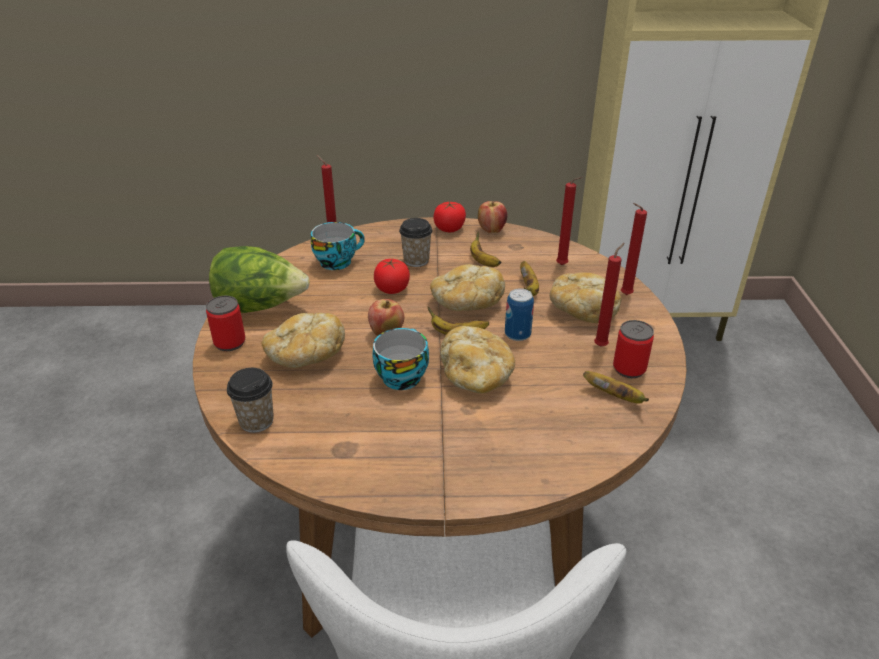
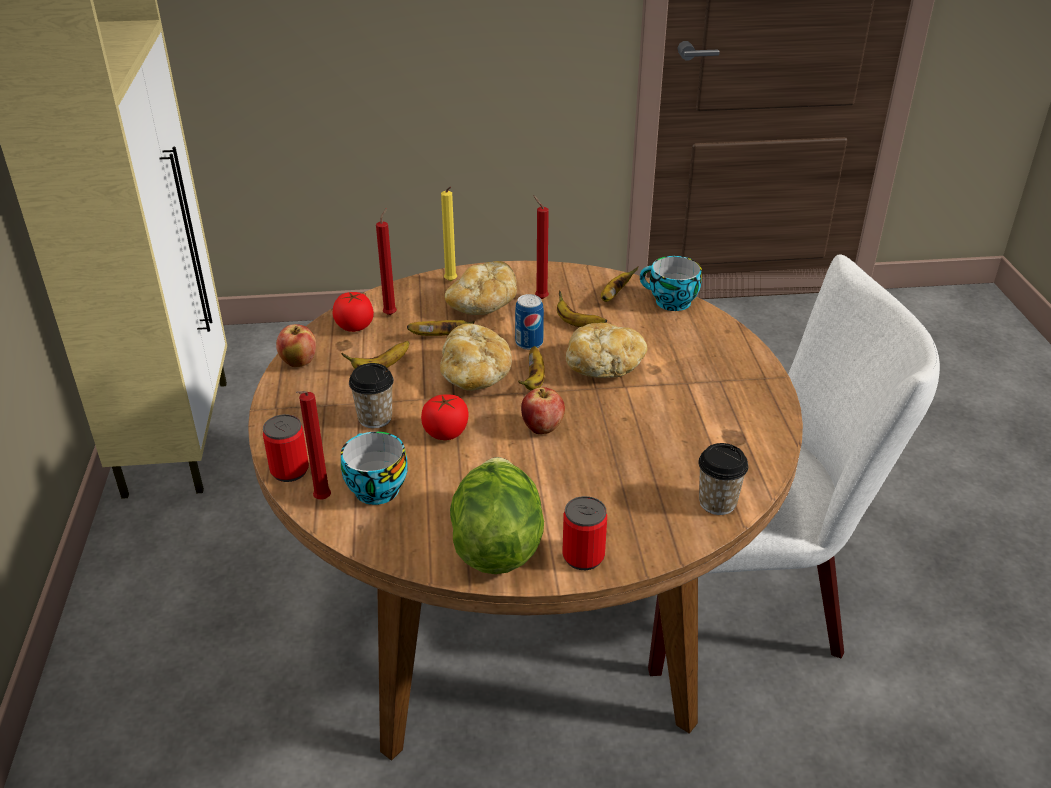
camera: 95 degrees left, 0 degrees up
(305, 356) = (597, 484): bread -> none
(401, 375) = (615, 412): cup -> cup (670, 302)
(449, 228) = (289, 396): tomato -> tomato (354, 326)
(553, 366) = (577, 324): none -> banana
(624, 295) = (451, 282): red candle -> yellow candle
(629, 369) = (573, 287): can -> can (289, 470)

